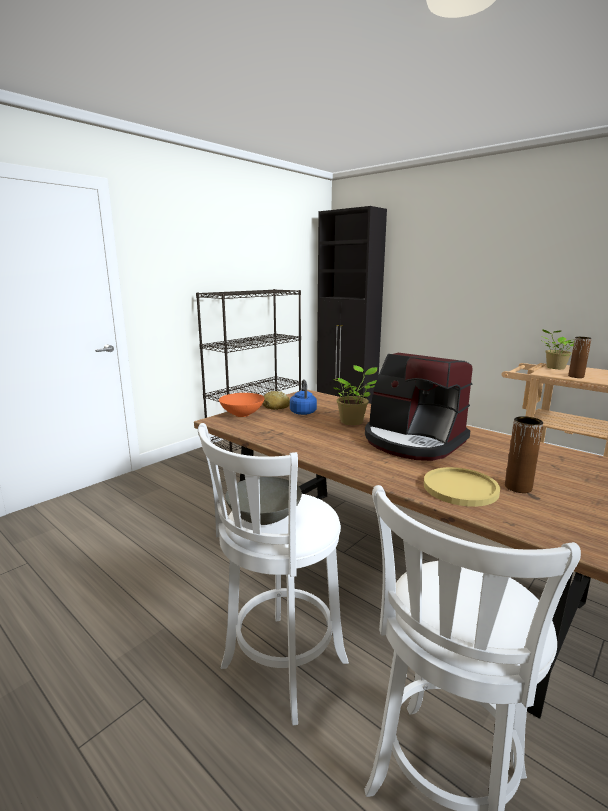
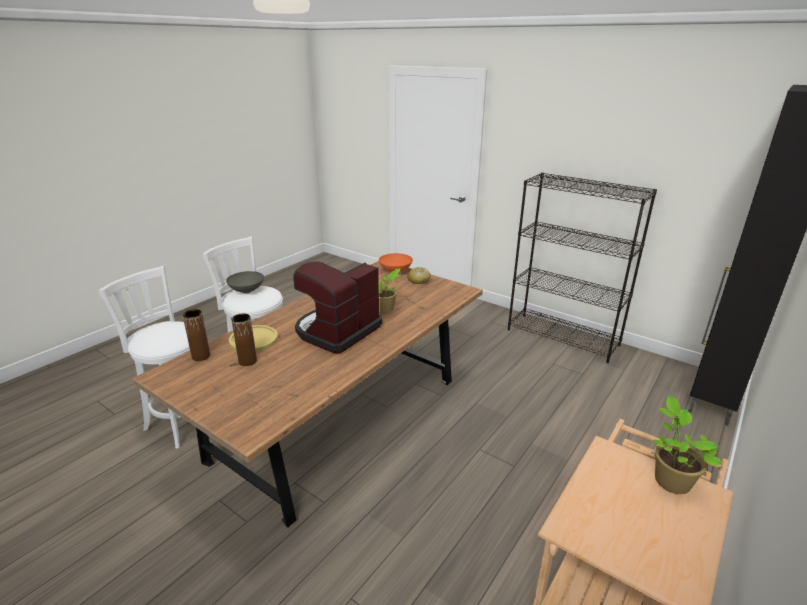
camera: 85 degrees right, 10 degrees up
(303, 412) = (406, 290): blue kettle -> none
(576, 376) = (595, 483): brown vase -> brown vase (201, 356)

